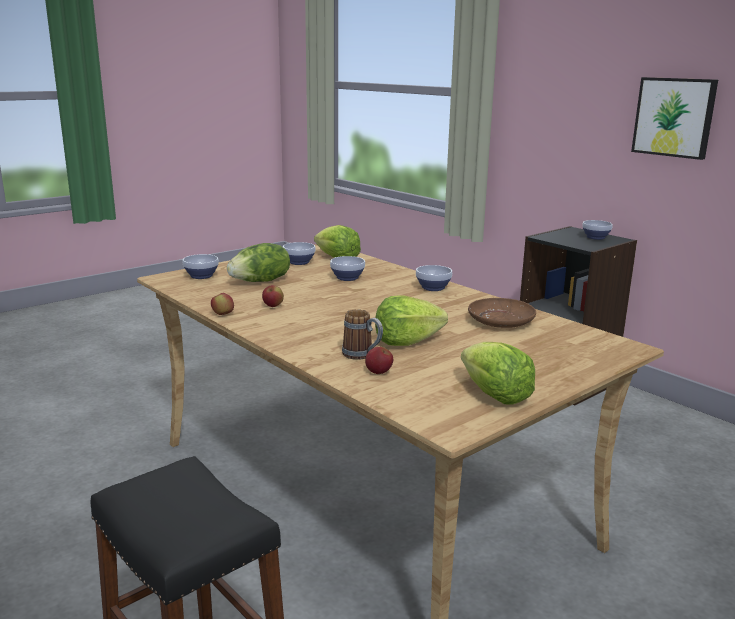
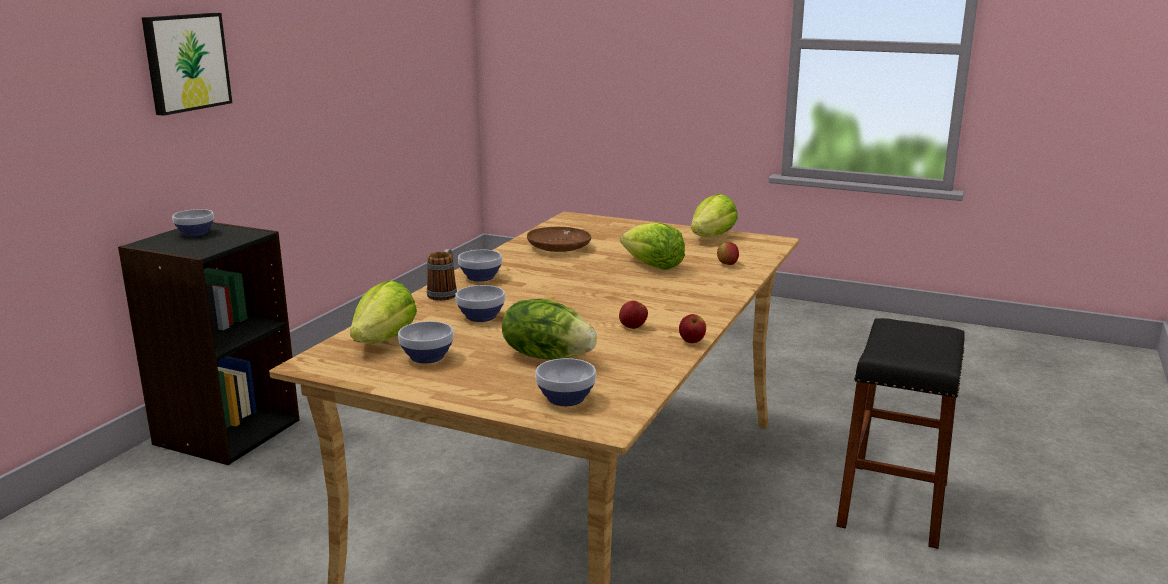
camera: 115 degrees left, 0 degrees up
(362, 356) = (704, 273): mug -> mug (444, 293)

